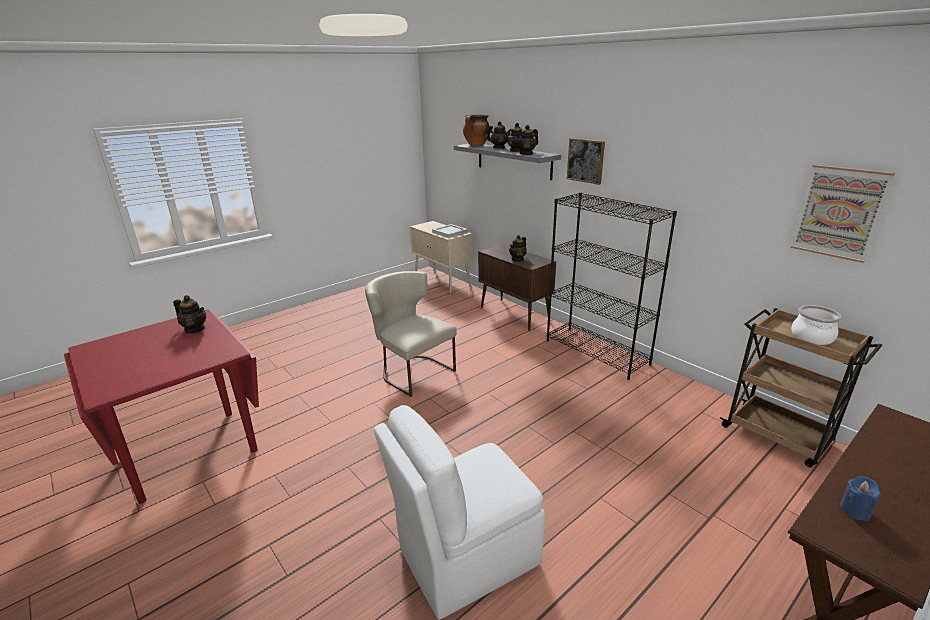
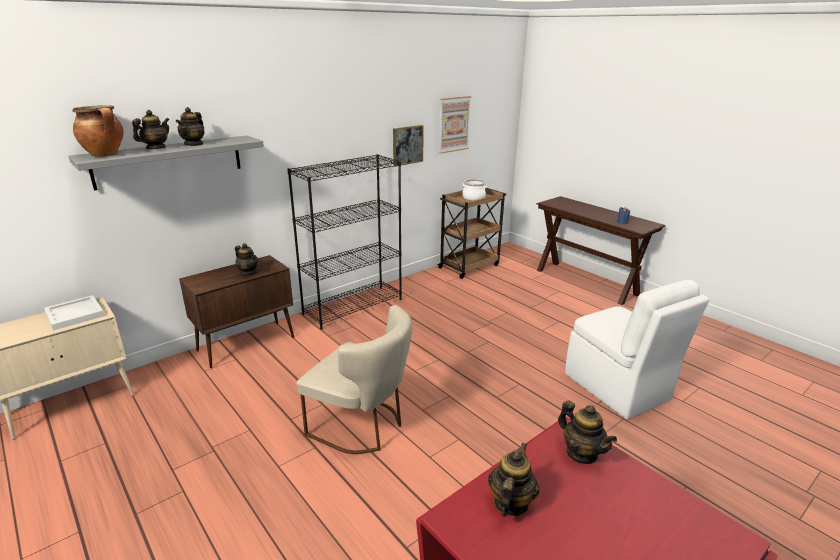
camera: 90 degrees left, 0 degrees up
(412, 371) = (362, 426): beige chair -> beige chair turned 105 degrees counterclockwise
(526, 153) = (225, 142): teapot -> teapot (581, 453)
(585, 160) = (280, 134): picture -> picture (407, 145)

